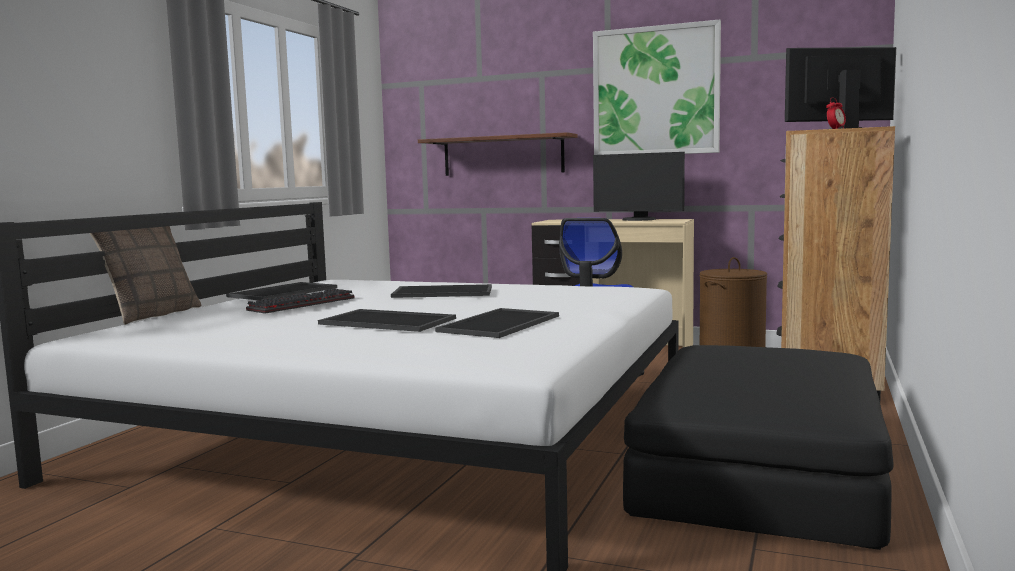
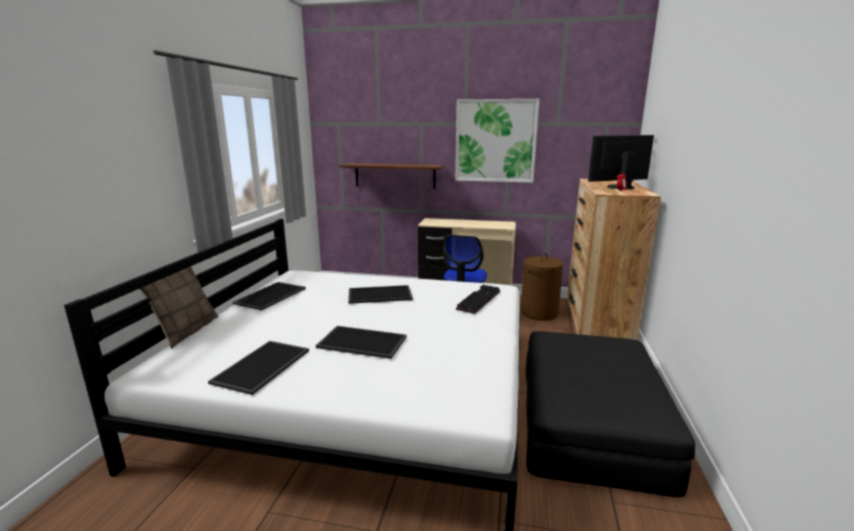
camera: 10 degrees left, 10 degrees up
(302, 304) = (291, 315): keyboard -> keyboard (478, 299)
(501, 324) = (438, 343): tray -> tray (262, 367)
(638, 220) = (483, 222): monitor -> none

